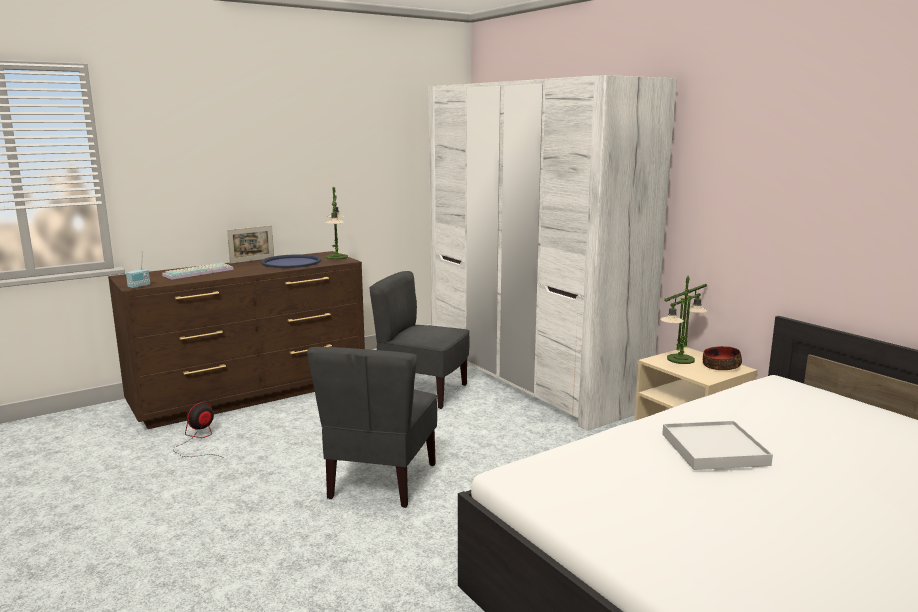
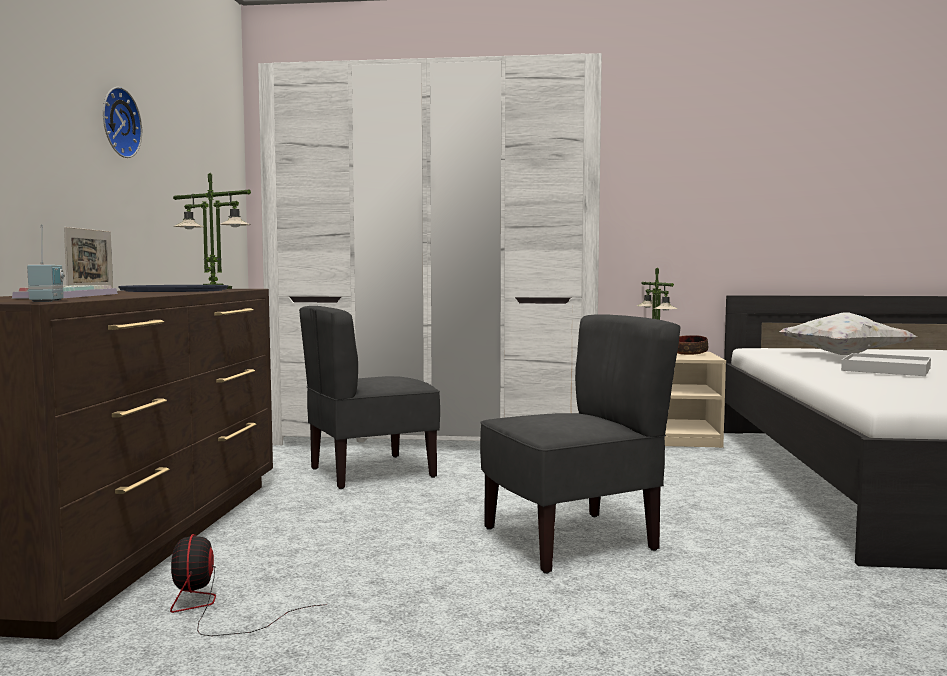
camera: 50 degrees left, 10 degrees down
(311, 150) = (117, 123): none -> wall clock
(380, 481) = (571, 540): grey chair -> grey chair turned 75 degrees counterclockwise
(788, 419) = (843, 355): none -> white pillow

